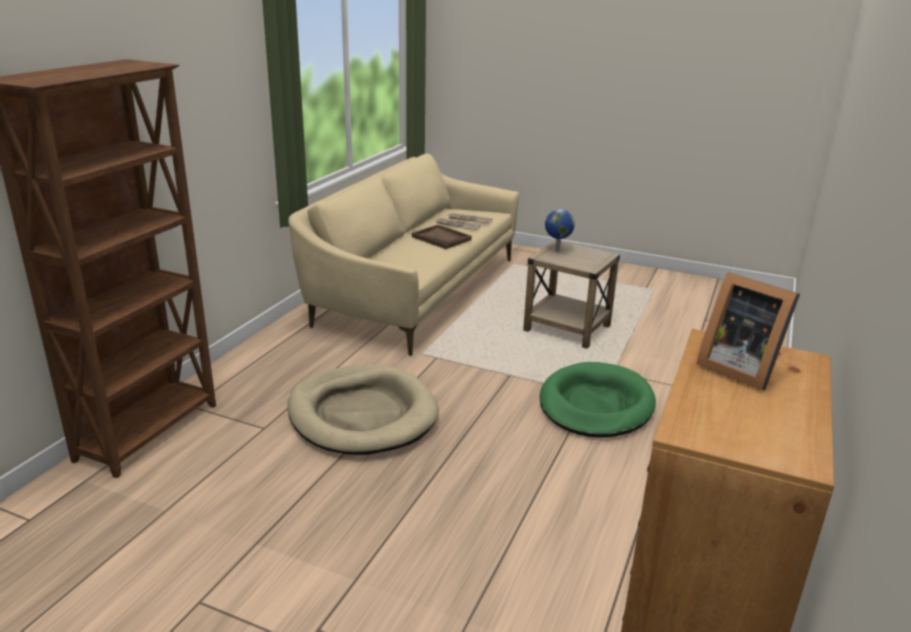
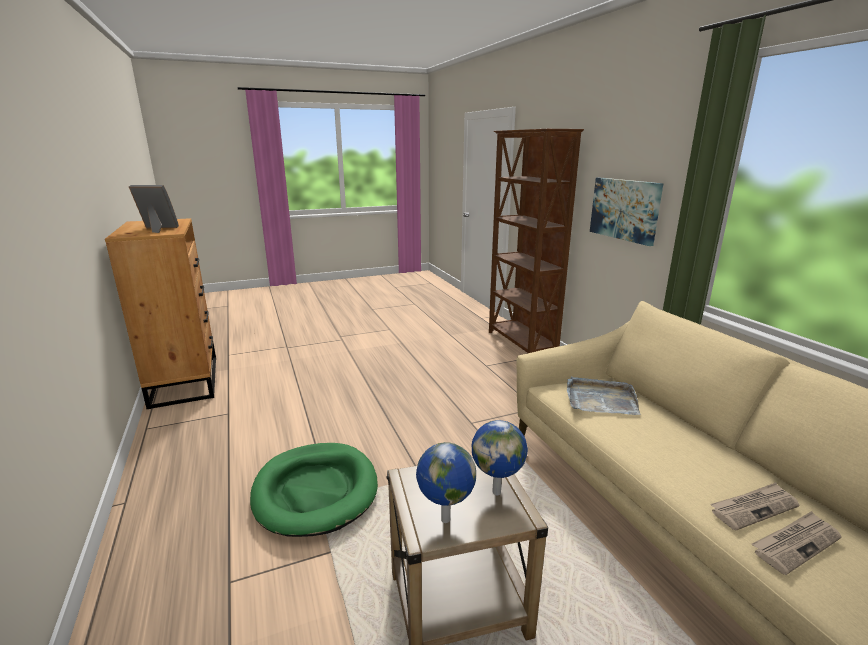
camera: 135 degrees right, 5 degrees down
(199, 148) = (624, 209): none -> picture
(362, 415) = (459, 393): beige dog bed -> none
(403, 262) = (600, 399): none -> grey tray
(441, 238) = (680, 459): brown tray -> none
(592, 254) = (444, 519): none -> globe

